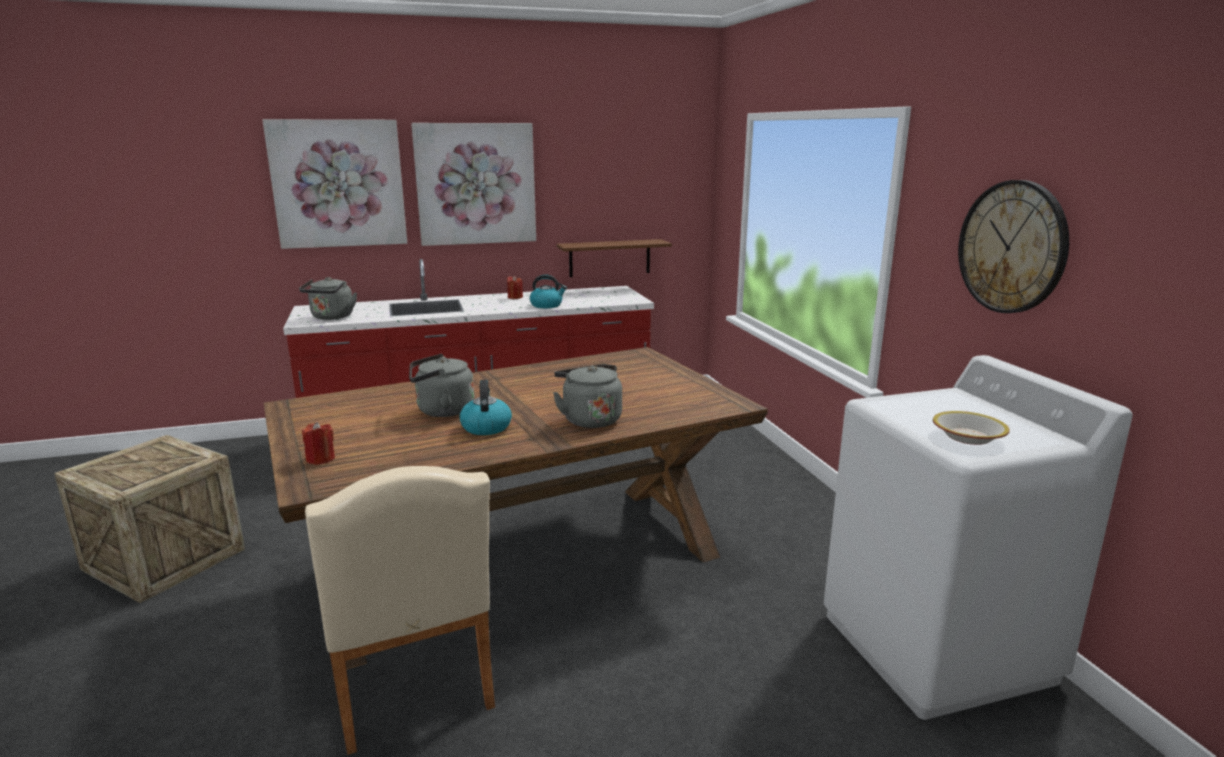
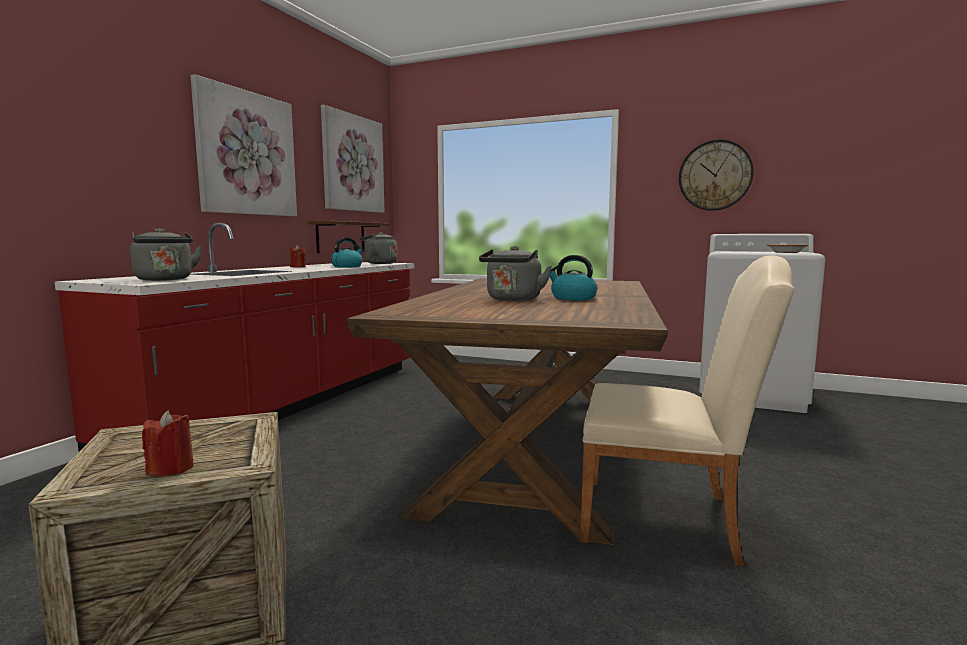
camera: 50 degrees left, 10 degrees down
(320, 459) = (566, 318): red candle -> red candle (171, 469)
(338, 184) = (112, 126): picture -> picture (353, 163)
(589, 419) = (600, 290): grey kettle -> grey kettle (378, 263)

